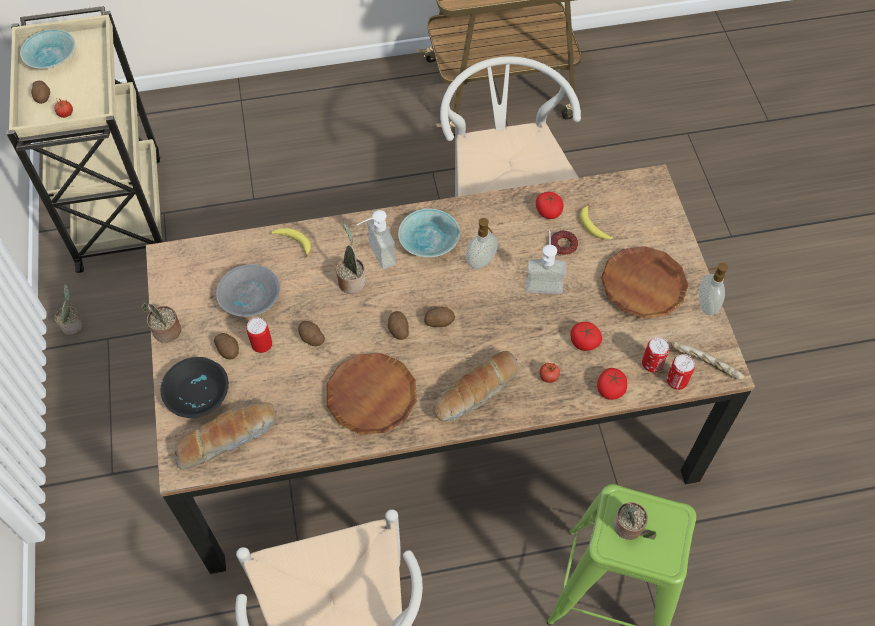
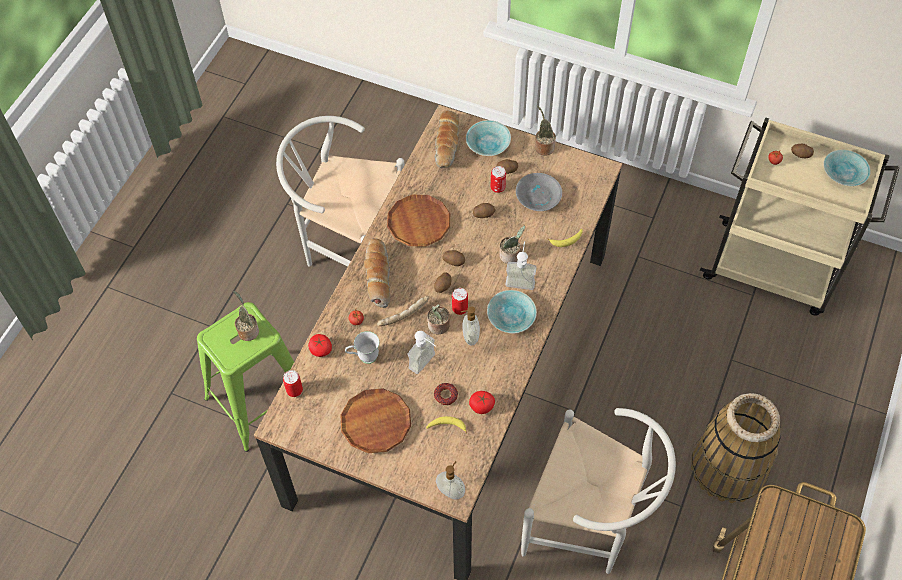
camera: 125 degrees right, 0 degrees up
(73, 324) = (678, 203): potted plant -> potted plant (438, 326)
(199, 392) = (488, 145): black bowl -> turquoise bowl
(370, 156) = (728, 468): none -> basket
(584, 342) = (364, 357): tomato -> white mug
(651, 364) = (317, 385): can -> can (460, 309)
(705, 305) = (331, 451): soap dispenser -> soap dispenser (451, 491)
(705, 365) = (291, 416): bread -> bread (403, 314)

